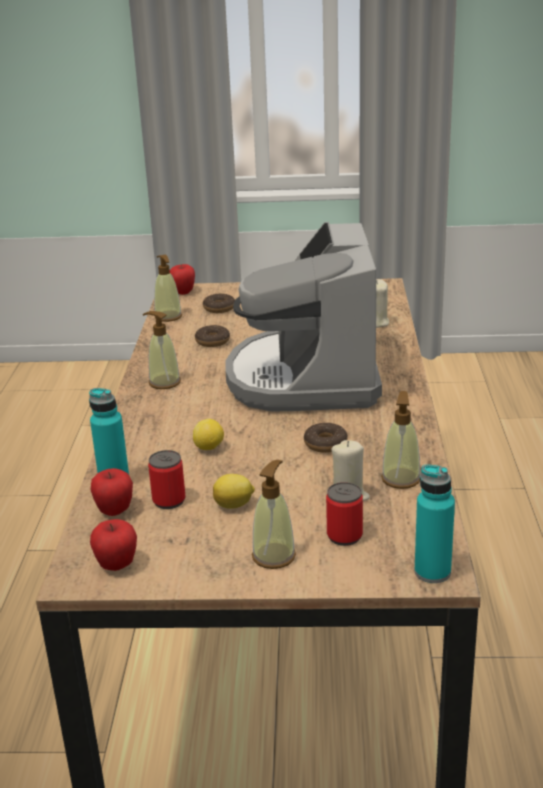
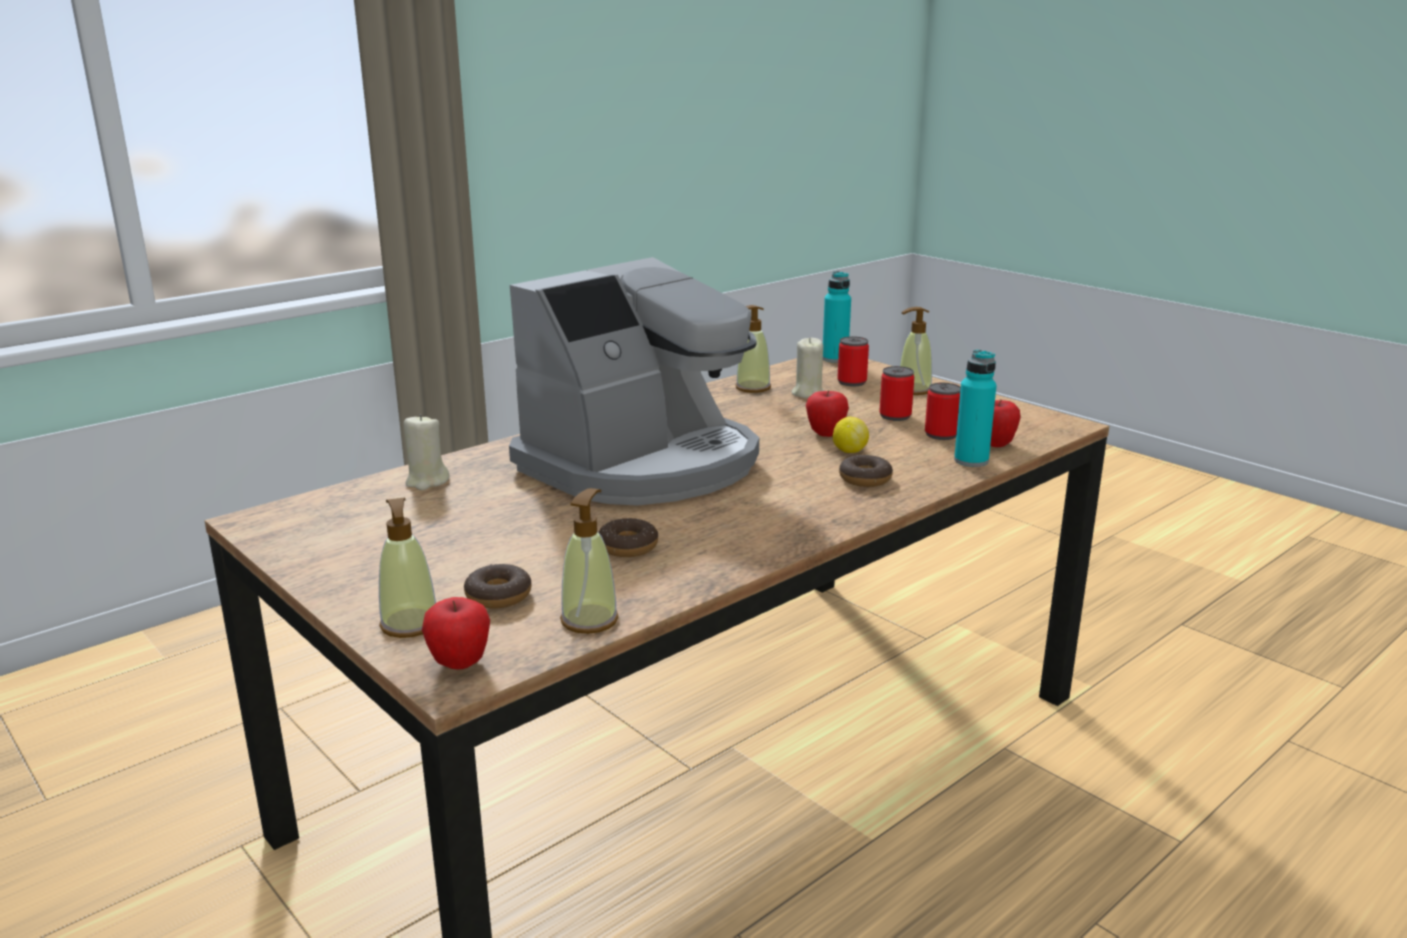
camera: 135 degrees left, 5 degrees down
(117, 565) = (1030, 419): apple -> apple (826, 434)
(164, 382) = (783, 522): soap dispenser -> soap dispenser (410, 624)
(234, 505) = (895, 416): lemon -> can
(325, 444) = (753, 419): donut -> donut (865, 479)

